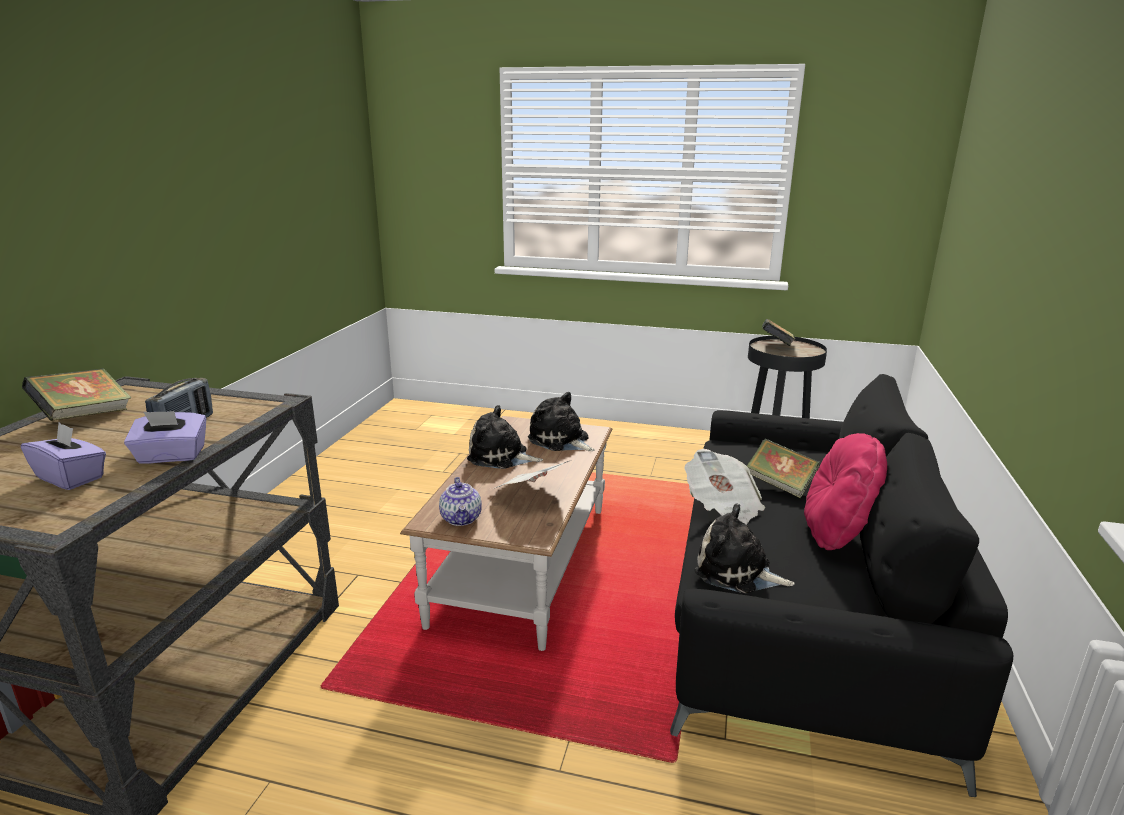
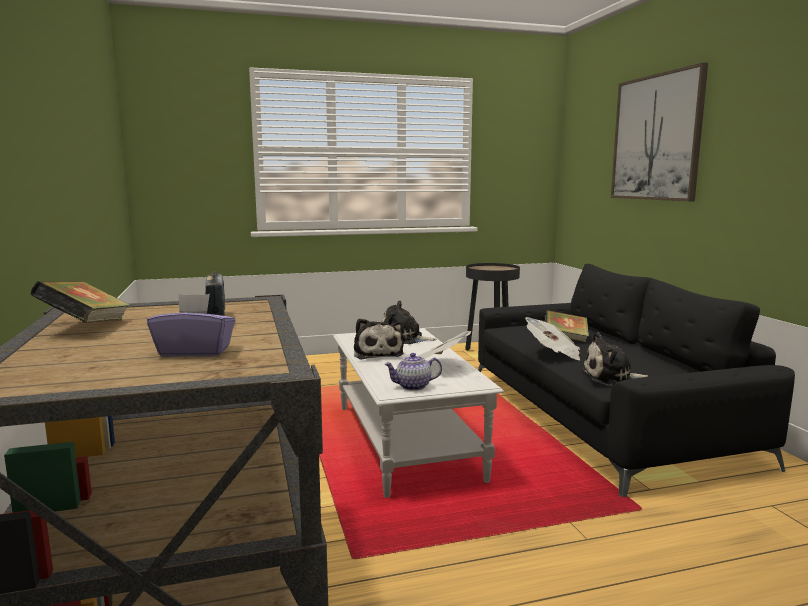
camera: 30 degrees left, 10 degrees down
(171, 456) = (260, 329): purple tissue box -> none
(461, 519) = (413, 386): teapot -> teapot turned 120 degrees clockwise
(501, 457) = (377, 353): plush toy -> plush toy turned 90 degrees counterclockwise
(523, 564) = (406, 441): brown coffee table -> white coffee table
(776, 346) = (484, 268): book -> none
(836, 536) = (631, 353): pink pillow -> none
(1027, 188) = (656, 138): none -> picture

